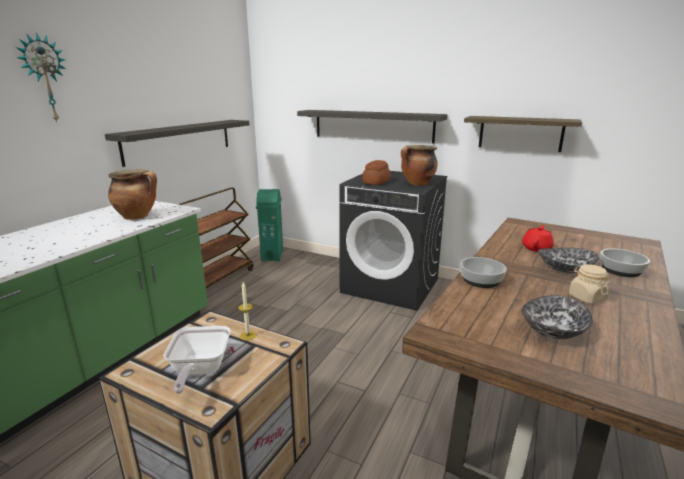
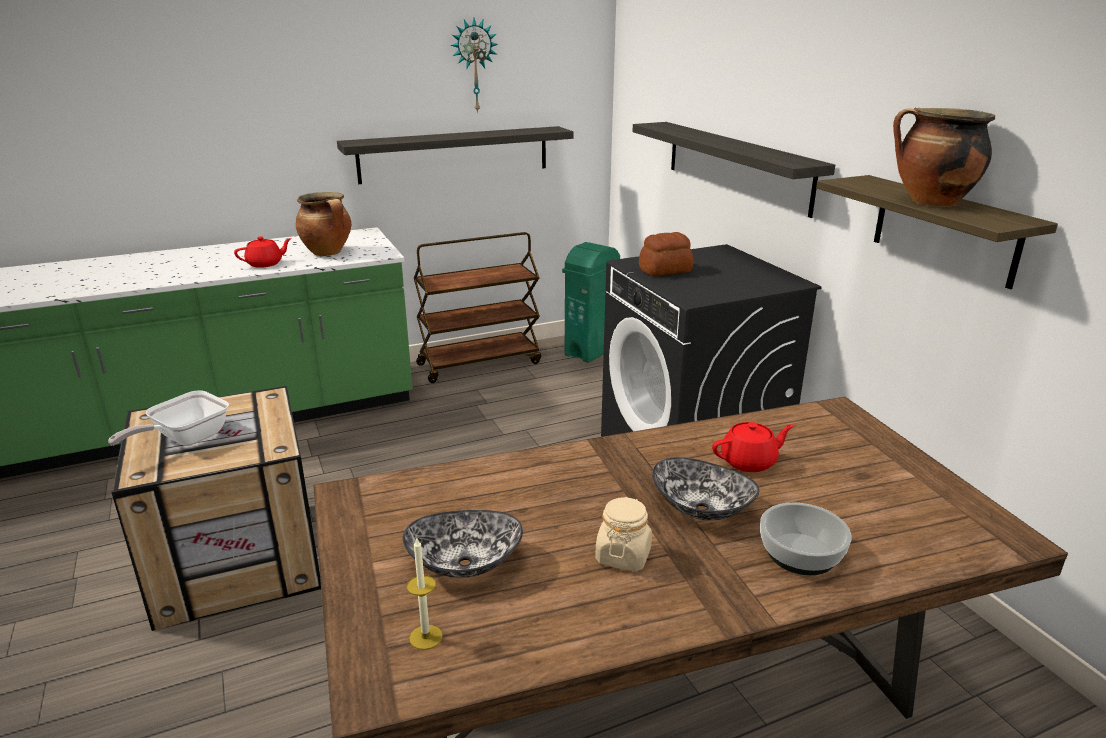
camera: 40 degrees right, 5 degrees up
(44, 79) = (265, 73): wall clock -> wall clock (474, 66)
(99, 232) = (265, 264): none -> red teapot
(248, 335) = (269, 426): candle -> candle (426, 637)
(417, 184) = (720, 289): cooking pot -> cooking pot (931, 202)
(480, 280) = (541, 467): bowl -> none

